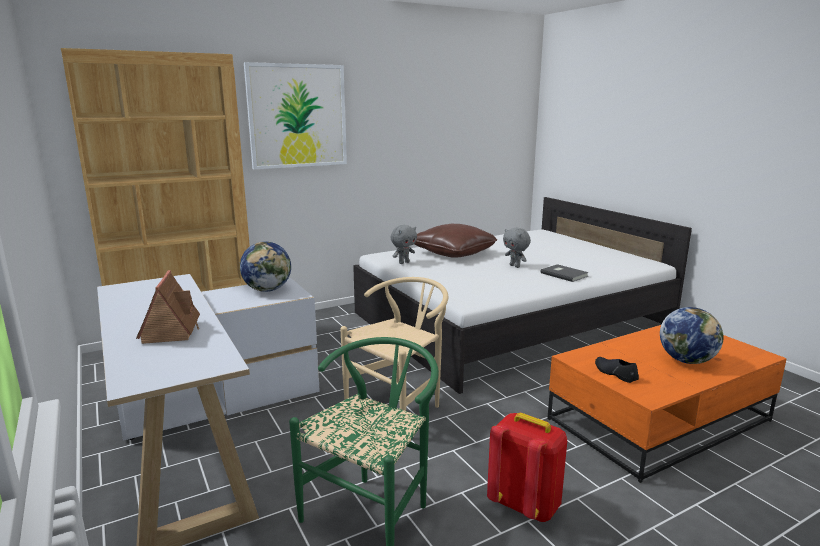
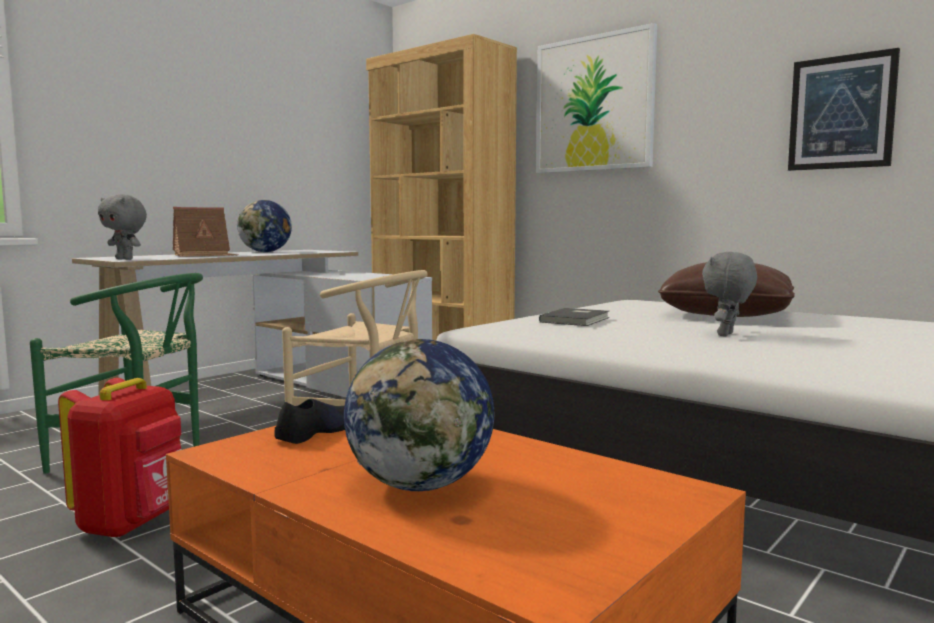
camera: 70 degrees right, 10 degrees down
(268, 290) = (382, 276): globe -> globe (265, 252)
(403, 262) = (619, 306): grey plush toy -> grey plush toy (125, 259)
(441, 135) = (841, 112): none -> picture
(564, 274) = (742, 353): grey book -> grey book (577, 320)

